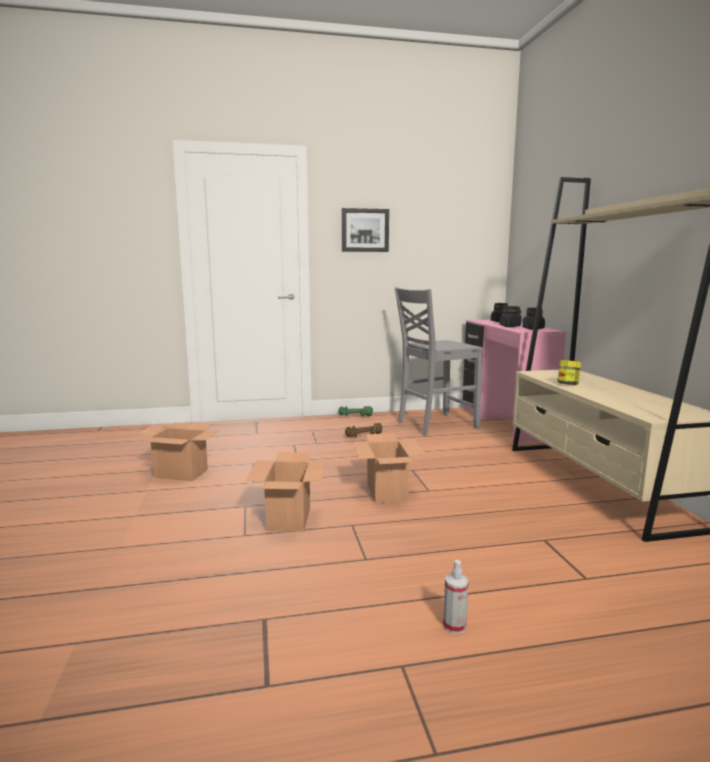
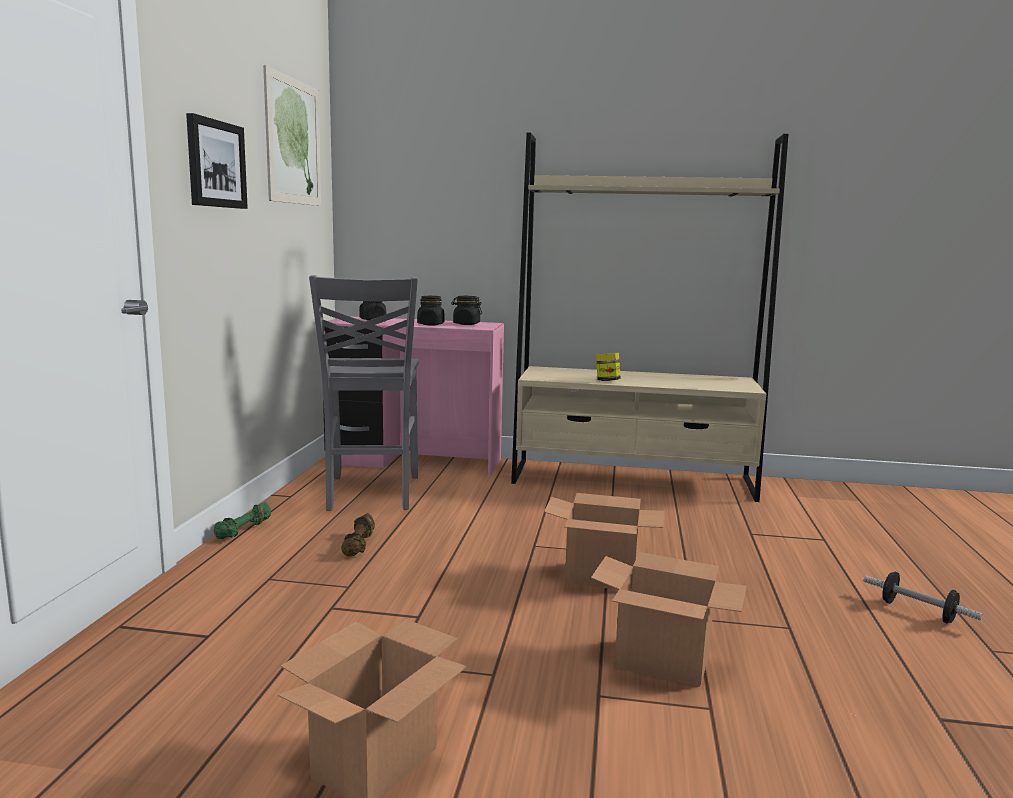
camera: 70 degrees left, 0 degrees up
(452, 209) = (293, 142): none -> picture
(454, 626) = (918, 612): spray bottle -> dumbbell

